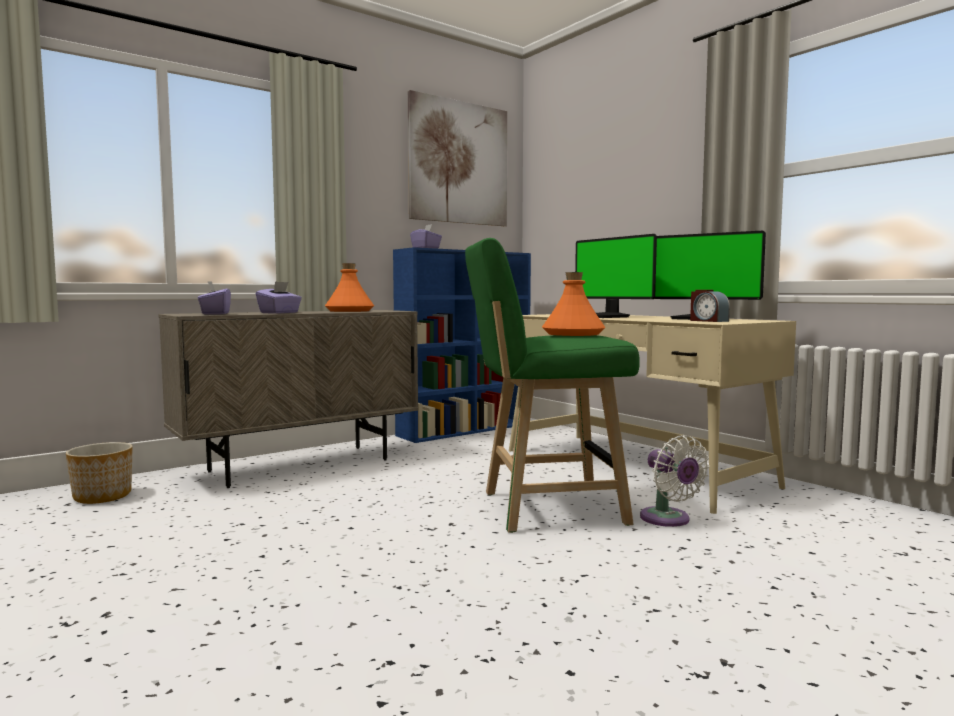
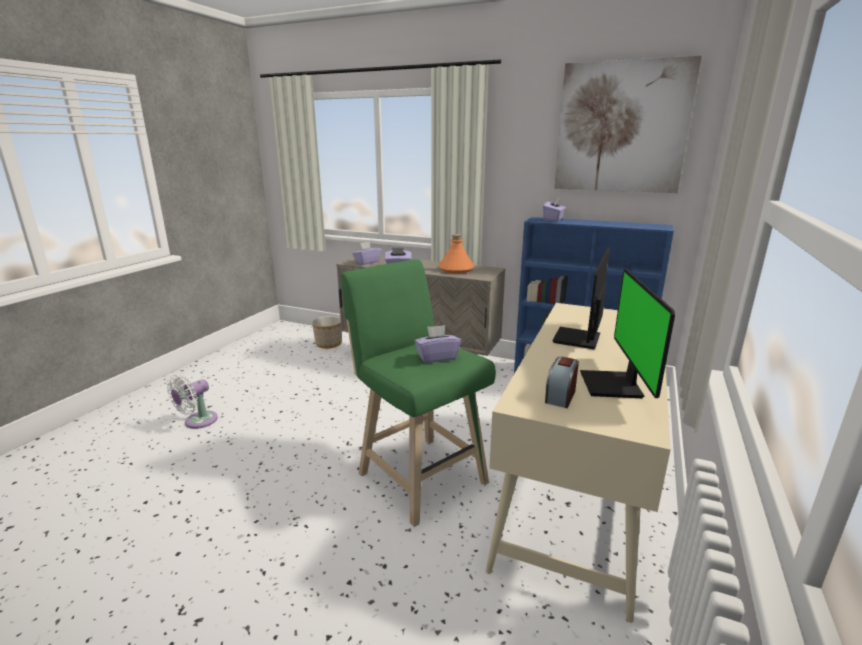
camera: 60 degrees right, 15 degrees up
(573, 334) = (437, 357): orange bottle -> purple tissue box
(668, 520) = (444, 545): white fan -> white fan (197, 422)

